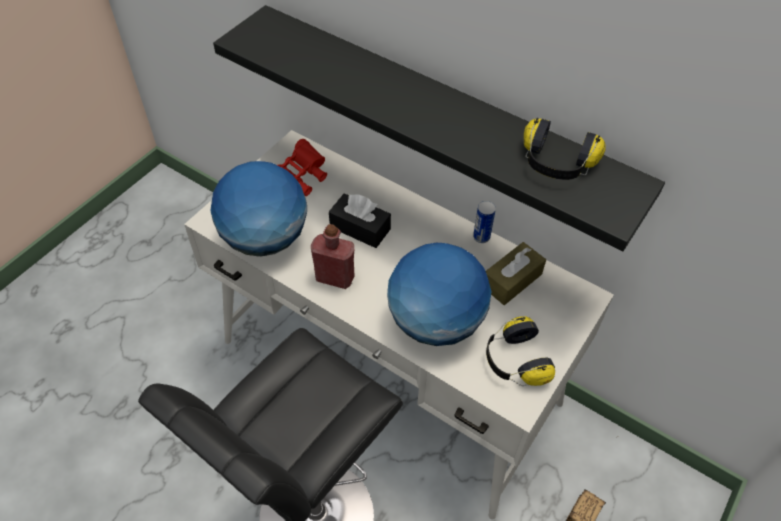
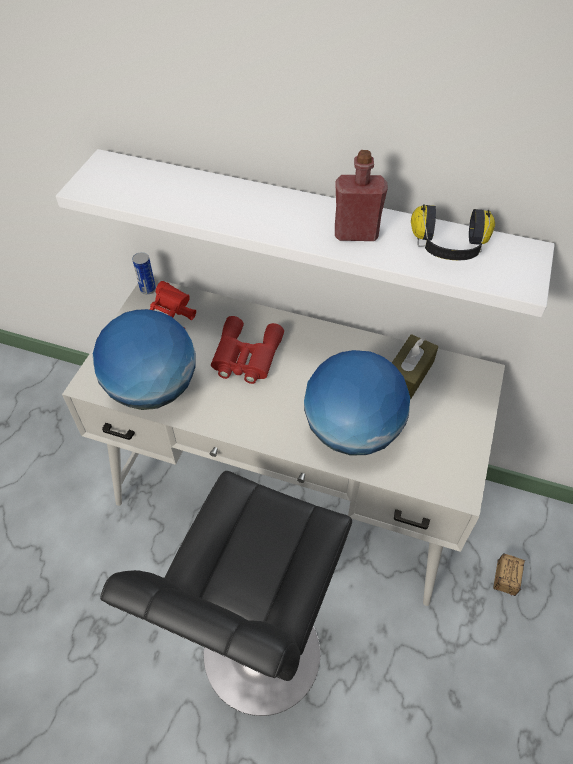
camera: 15 degrees left, 0 degrees up
(335, 277) = (238, 412): red bottle -> red bottle (356, 234)
(360, 228) = (245, 357): black tissue box -> red binoculars
(441, 114) = (308, 225): black shelf -> white shelf
(481, 237) = (365, 339): can -> can (148, 289)
(514, 361) = (440, 450): headphones -> none

